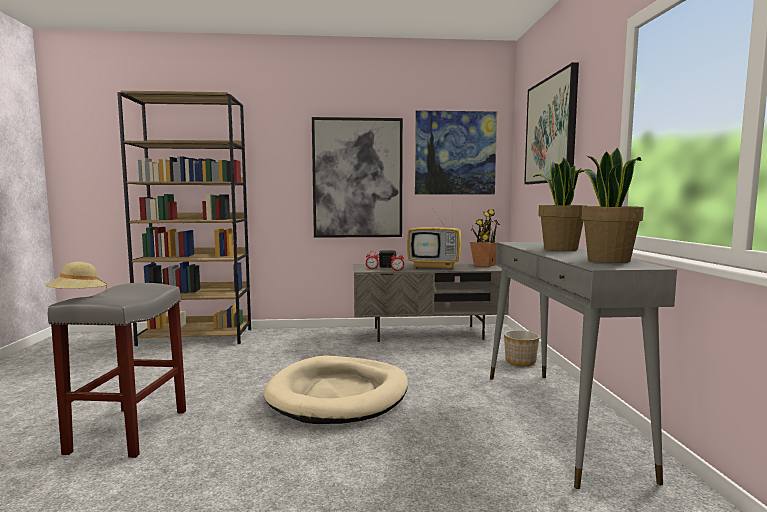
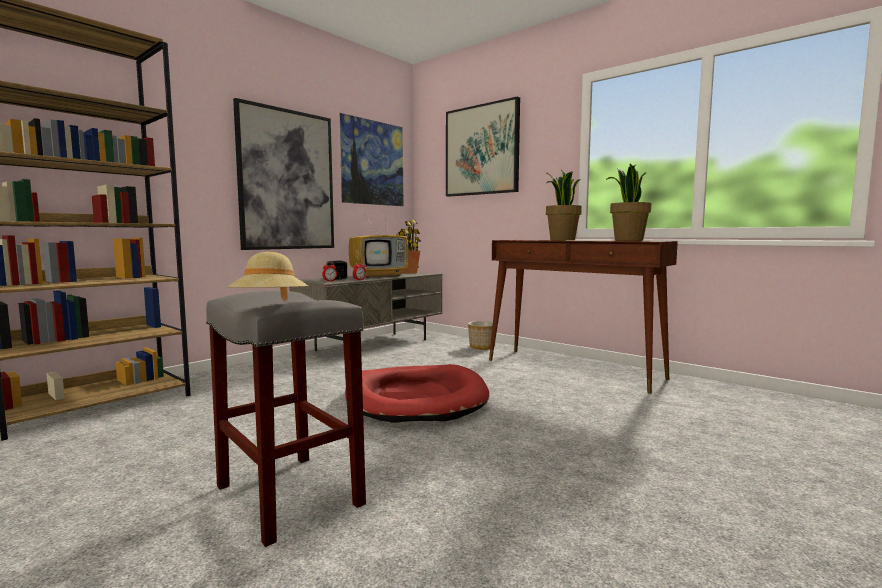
camera: 45 degrees left, 0 degrees up
(339, 394) = (416, 399): beige dog bed -> red dog bed
(557, 420) = (573, 369): grey console table -> brown console table

